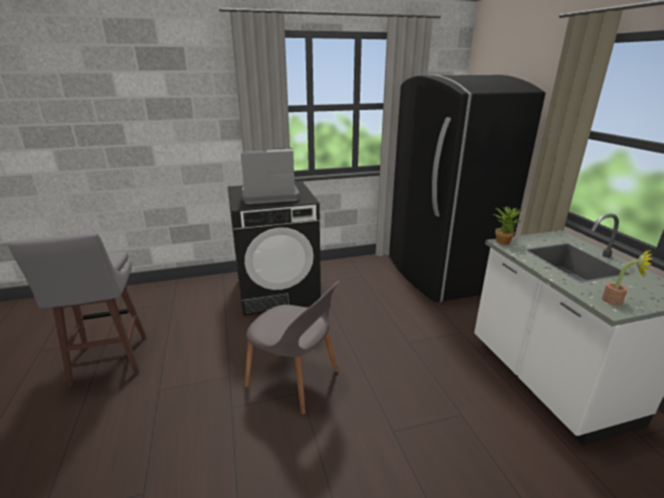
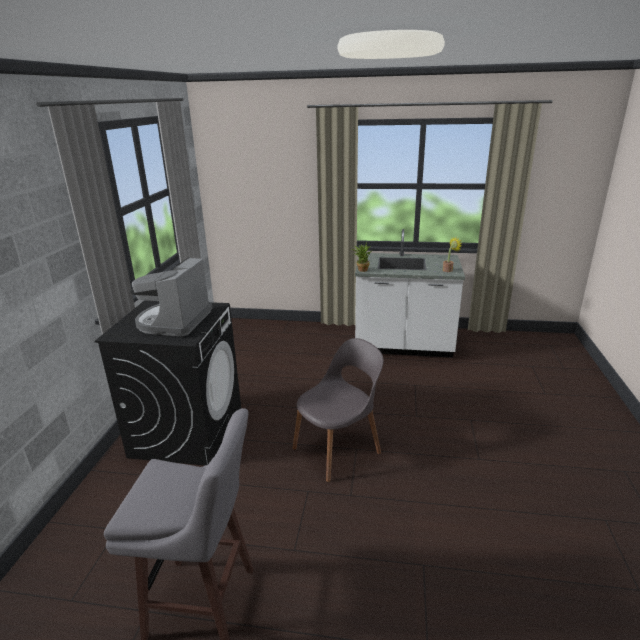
camera: 65 degrees left, 0 degrees up
(438, 272) = (256, 335): black fridge -> none

